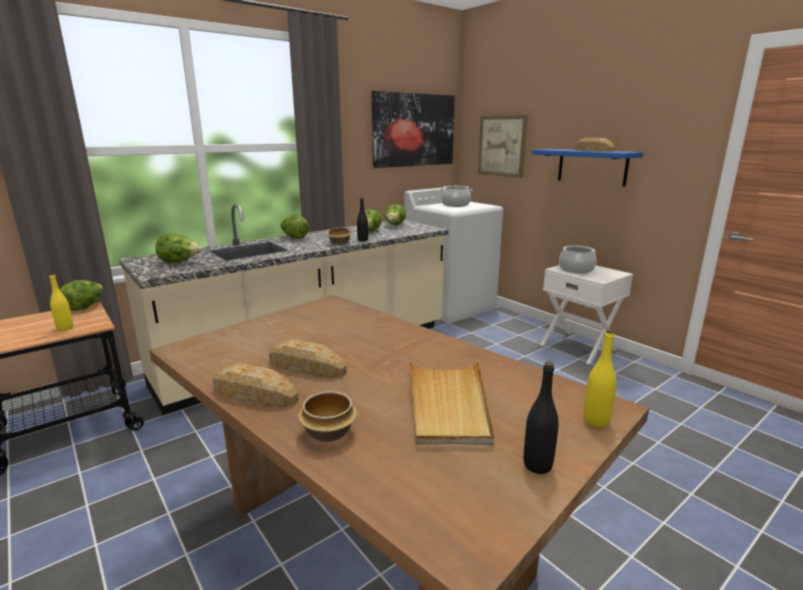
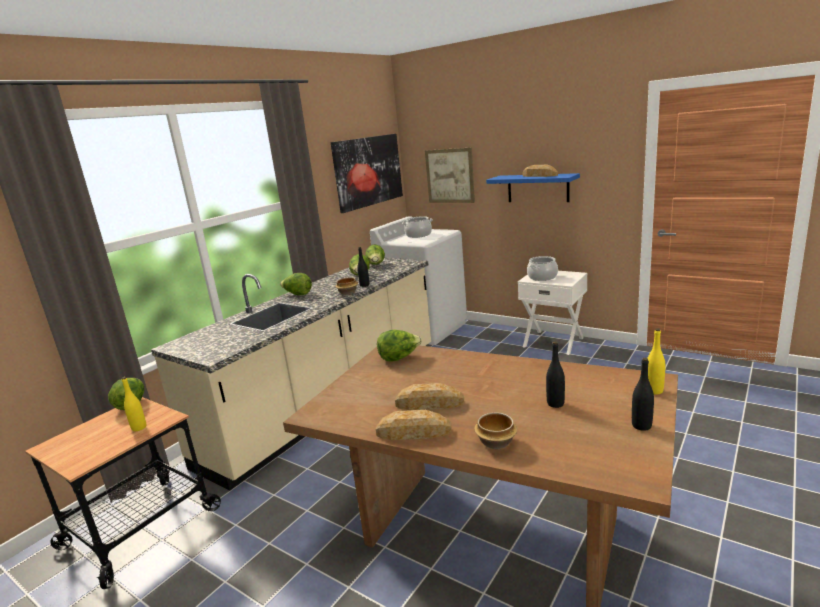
camera: 15 degrees left, 0 degrees up
(179, 262) = (220, 340): lettuce -> lettuce (399, 358)
(448, 404) = (555, 403): beige tray -> black bottle

